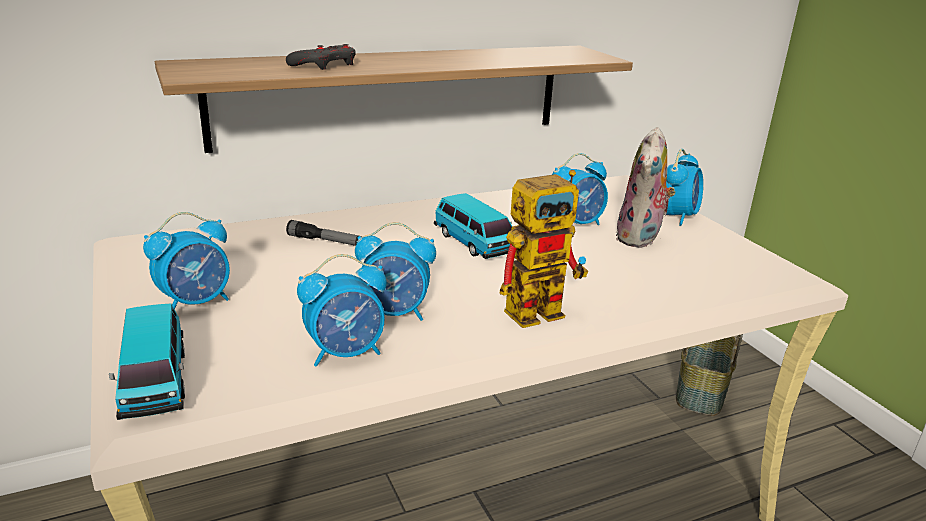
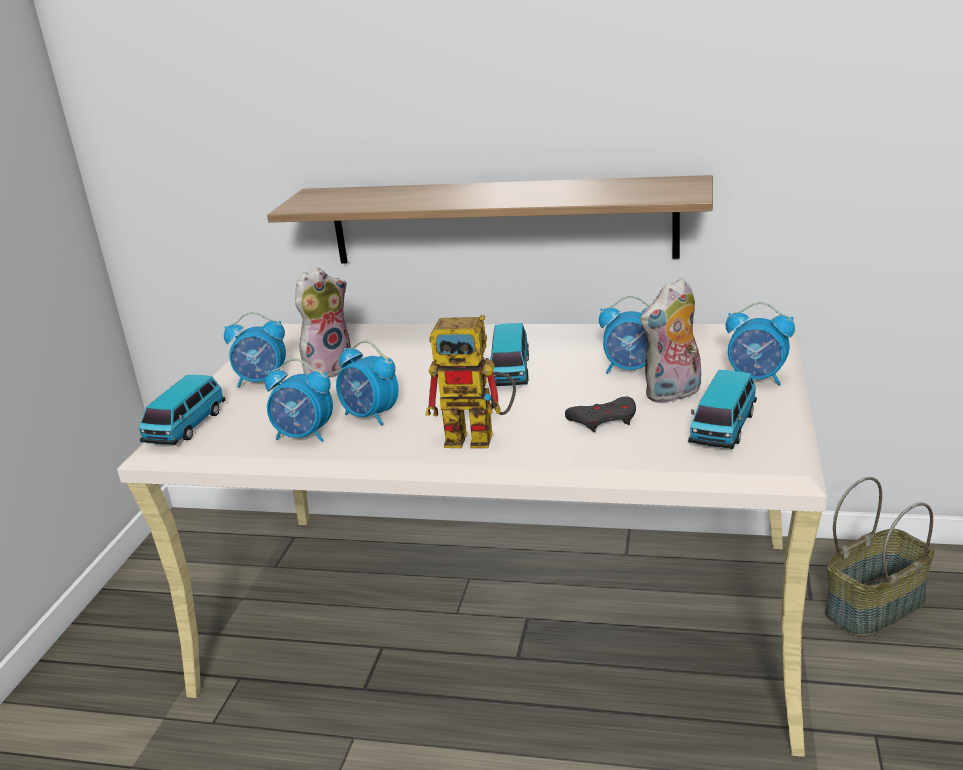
camera: 40 degrees right, 0 degrees up
(266, 272) = (328, 368): none -> plush toy
(325, 64) = (409, 197): grey game controller -> grey game controller (604, 420)
(325, 241) = (398, 350): flashlight -> none
(678, 217) = (757, 379): alarm clock -> alarm clock turned 45 degrees clockwise
(717, 258) = (723, 428): none -> toy car

